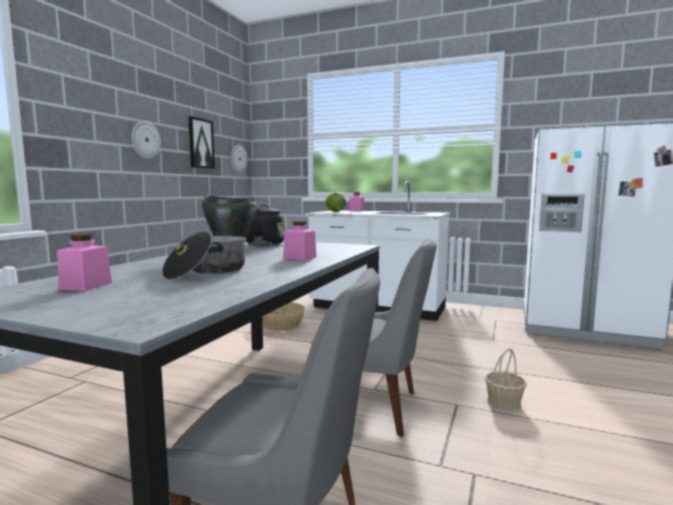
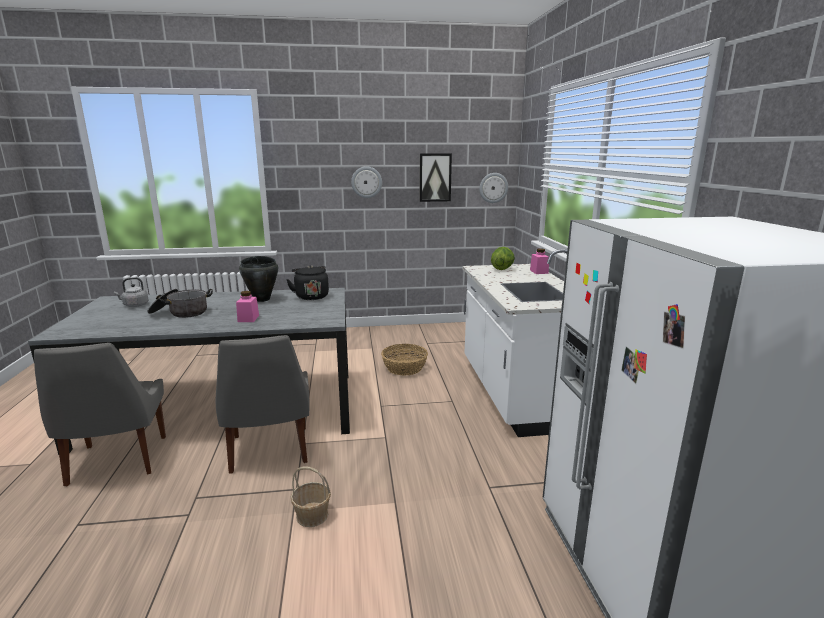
camera: 60 degrees right, 10 degrees up
(86, 286) = (134, 305): pink jar -> grey kettle

